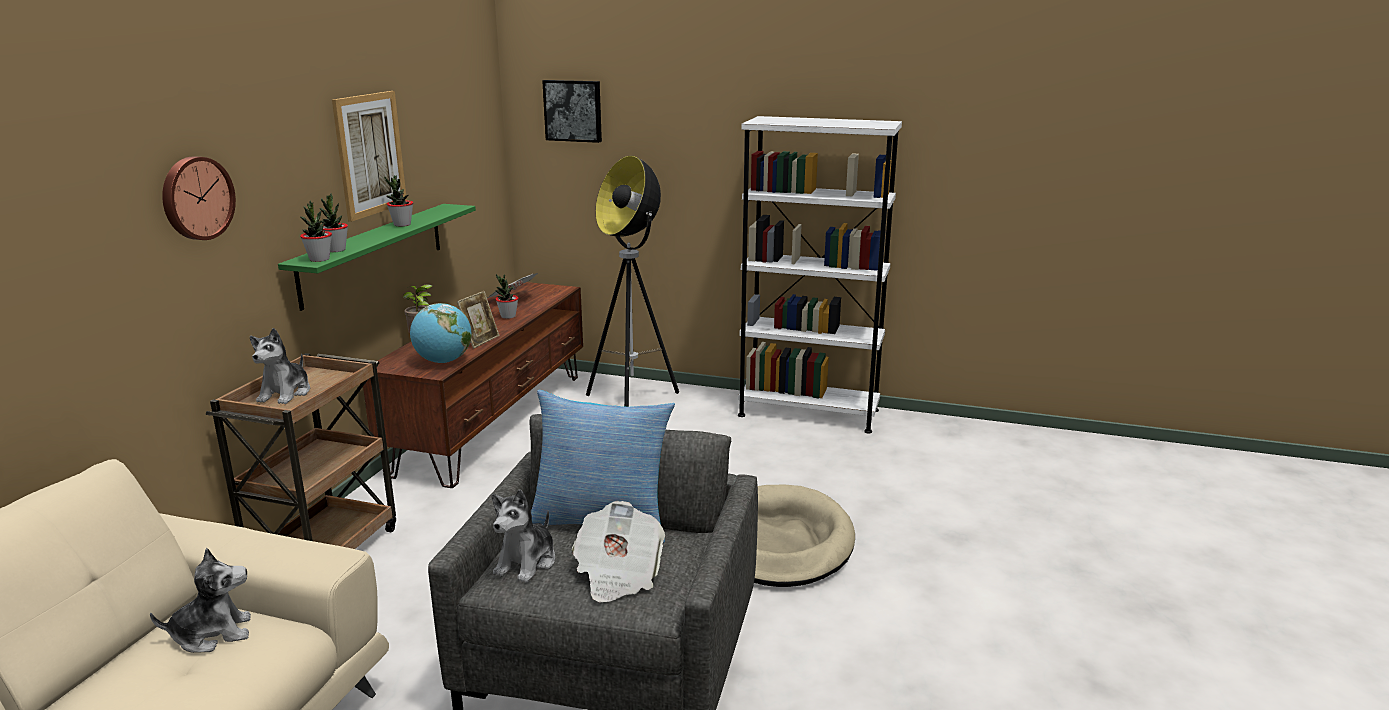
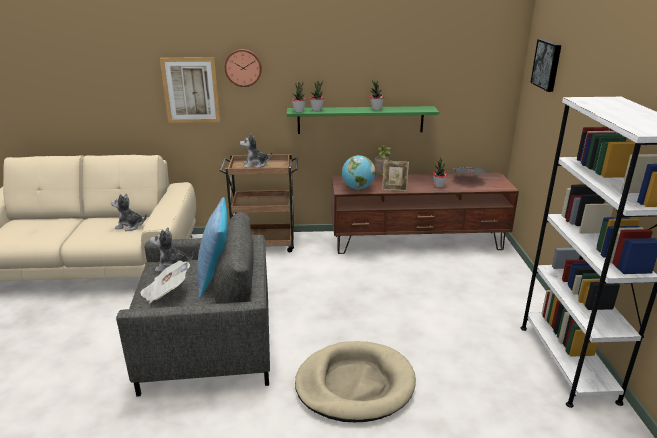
camera: 70 degrees right, 5 degrees up
(213, 634) = (130, 226): plush toy -> plush toy turned 135 degrees clockwise
(370, 154) = (369, 66): picture -> picture (191, 90)
(633, 404) = (490, 279): floor lamp -> none

